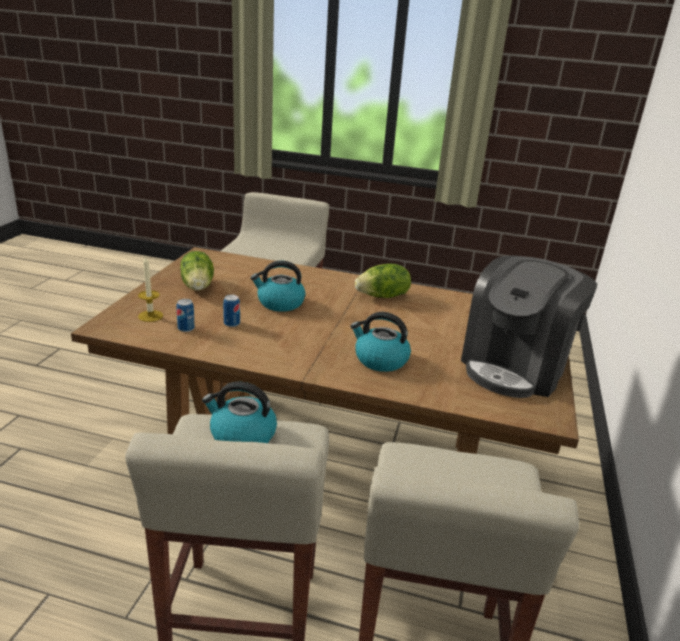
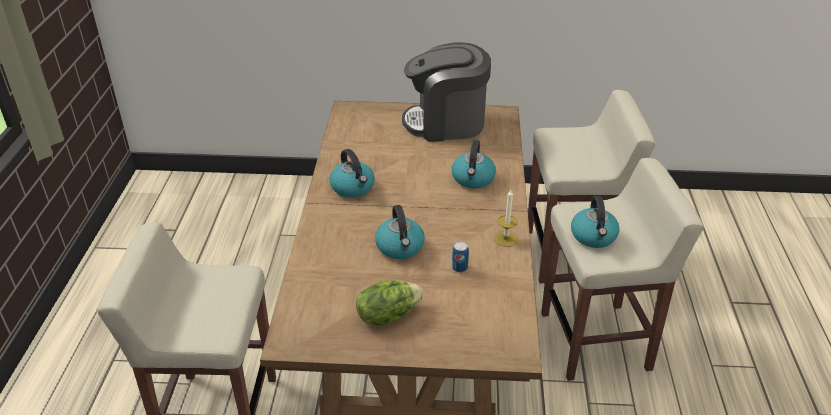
camera: 100 degrees left, 10 degrees up
(150, 316) = (475, 327): candle -> candle (506, 239)
(186, 328) = (486, 294): can -> none
(383, 296) = (353, 188): lettuce -> kettle
(515, 367) = (446, 123): coffee machine -> coffee machine turned 150 degrees clockwise

